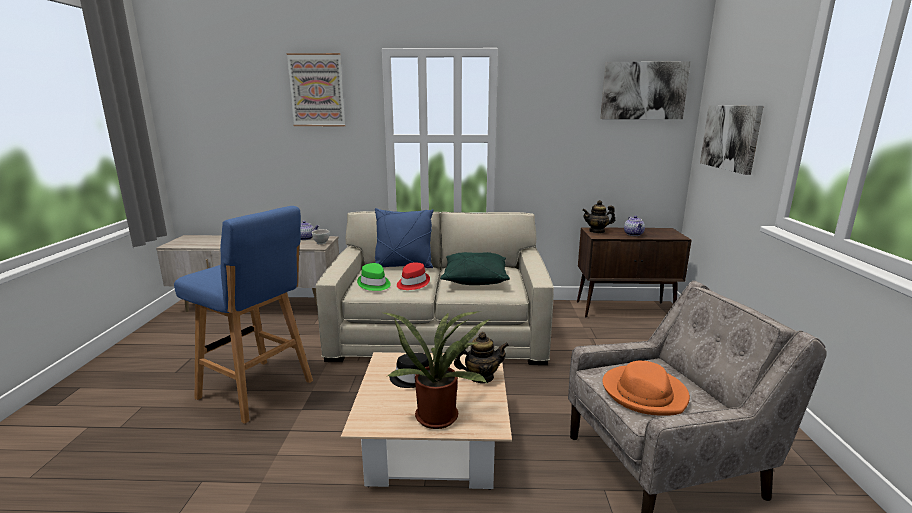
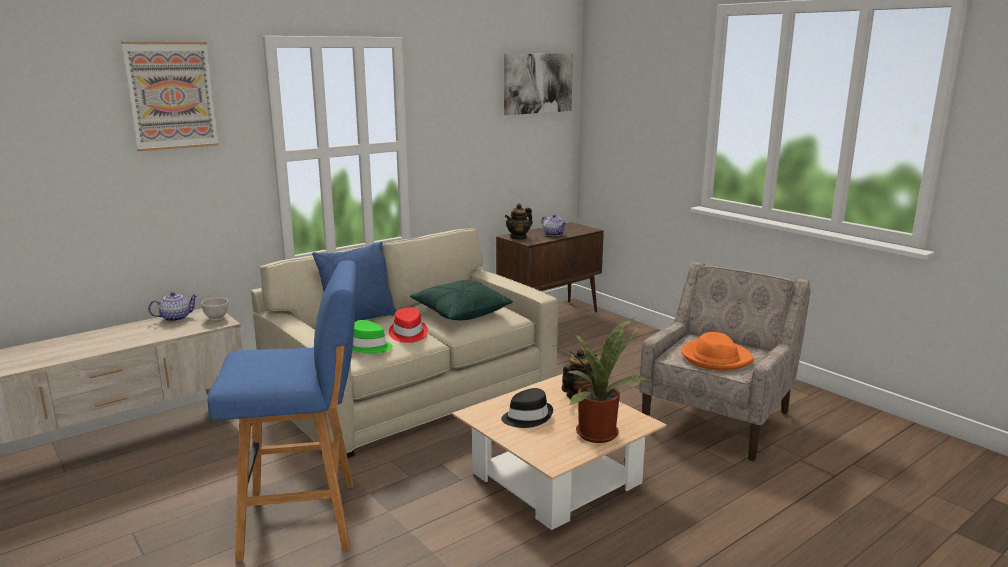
camera: 40 degrees left, 0 degrees up
(730, 137) = (632, 129): picture -> none

